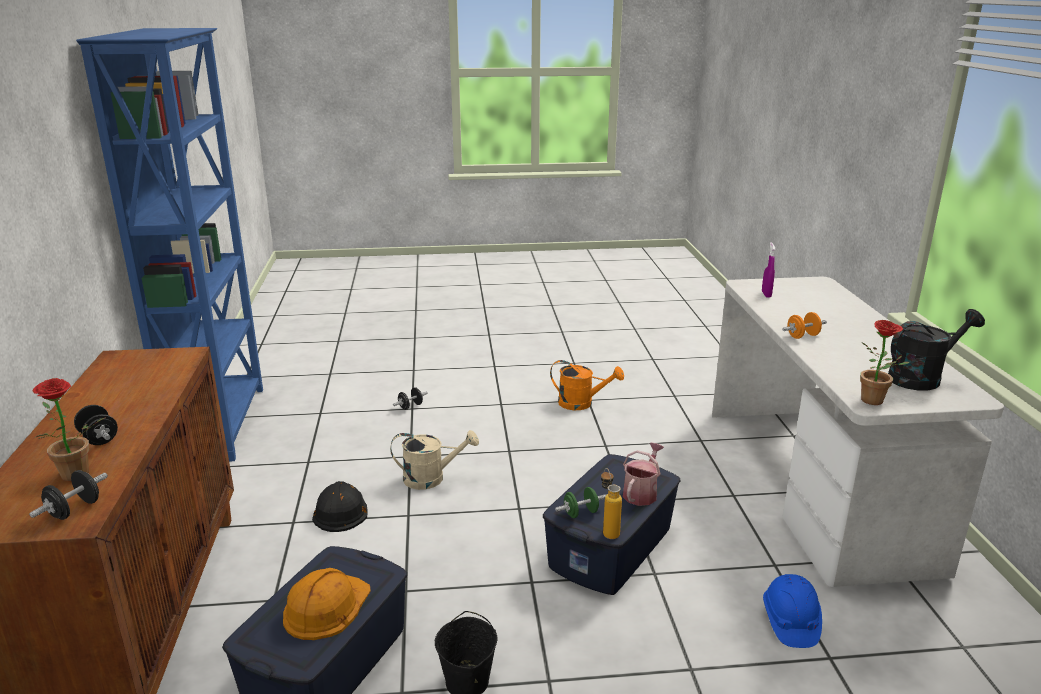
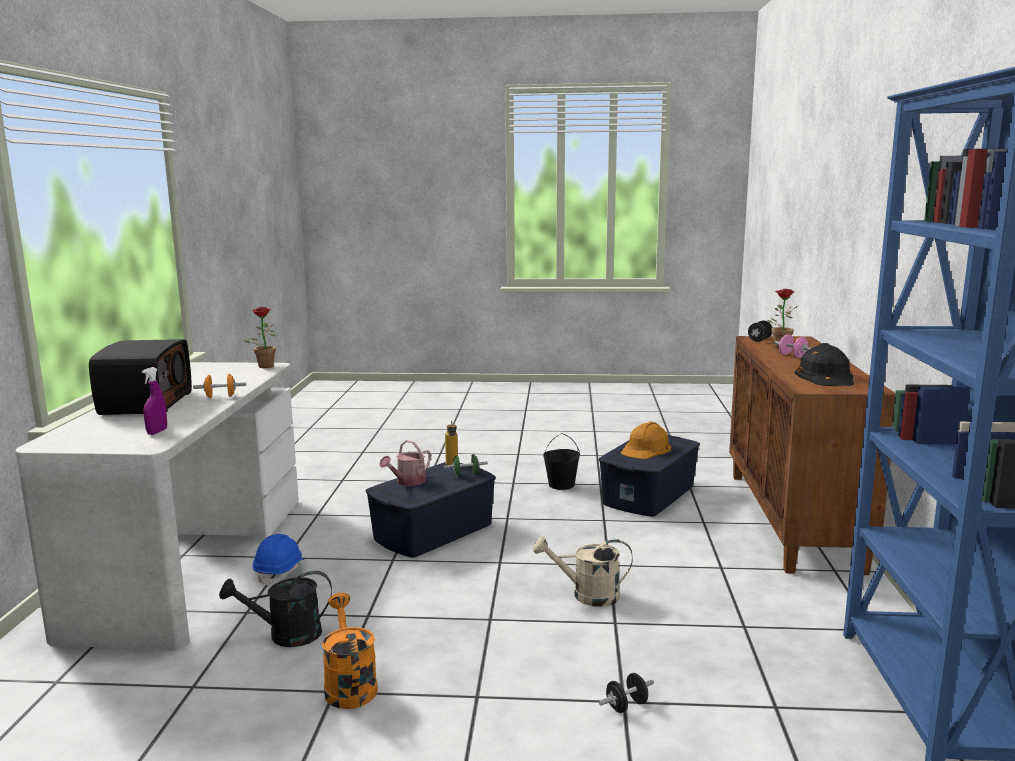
camera: 170 degrees left, 10 degrees down
(99, 438) = (792, 356): black dumbbell -> pink dumbbell
(340, 510) = (678, 573): black hard hat -> black hard hat (826, 377)
(582, 403) = (349, 685): orange watering can -> orange watering can turned 45 degrees clockwise
(790, 622) = (346, 492): blue hard hat -> blue hard hat (280, 572)
(853, 323) = (144, 403): none -> radio
(921, 377) = (199, 373): black watering can -> black watering can (285, 635)

